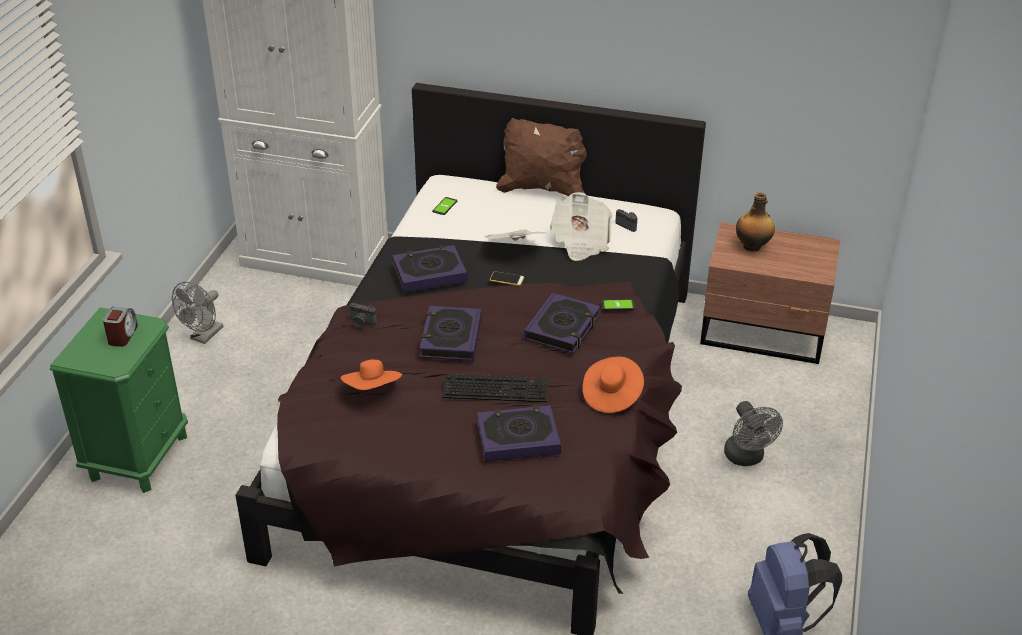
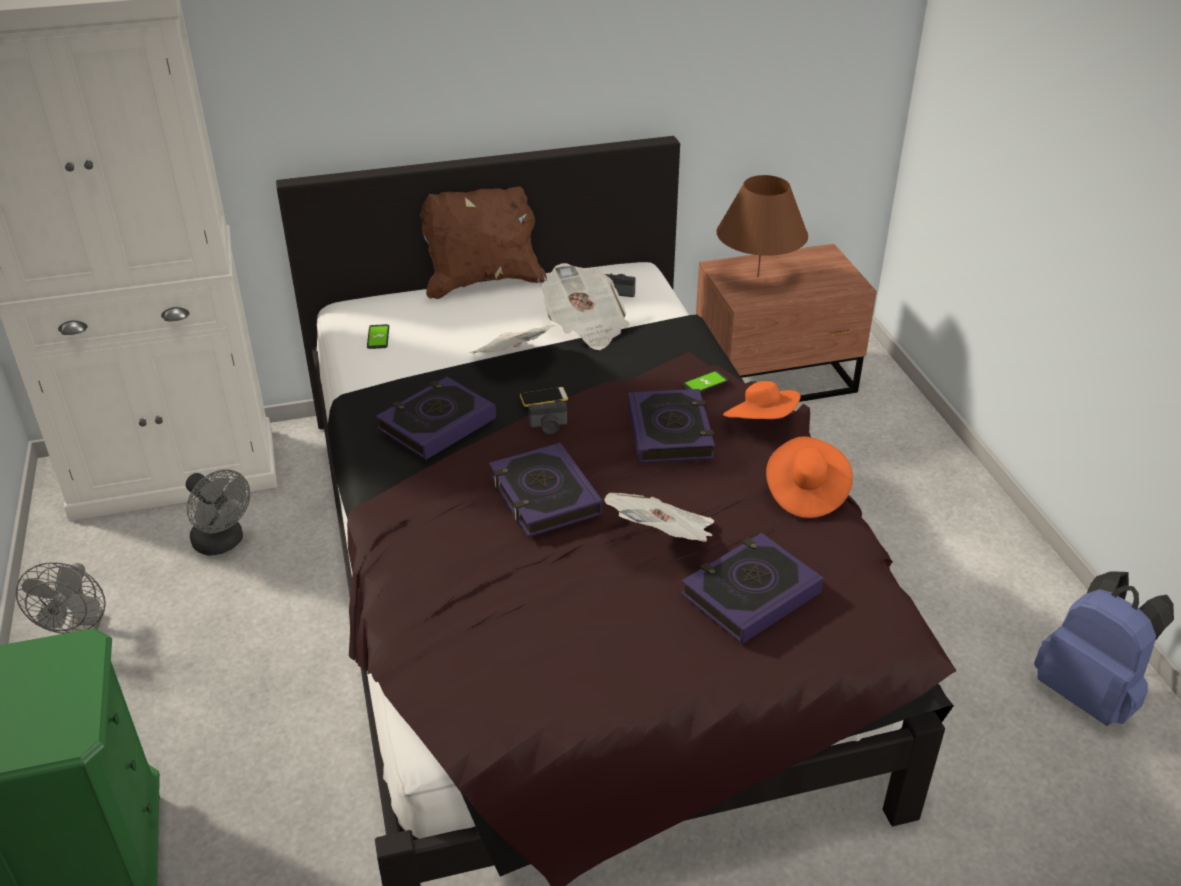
camera: 30 degrees left, 0 degrees up
(122, 335) = (42, 682): alarm clock -> none
(362, 322) = (404, 520): camera -> camera (548, 427)
(373, 390) = (503, 607): orange hat -> orange hat (761, 422)
(496, 388) = (663, 538): keyboard -> newspaper
(747, 458) = (882, 521): grey fan -> grey fan (223, 543)
(752, 246) = (757, 277): bottle -> brown table lamp

